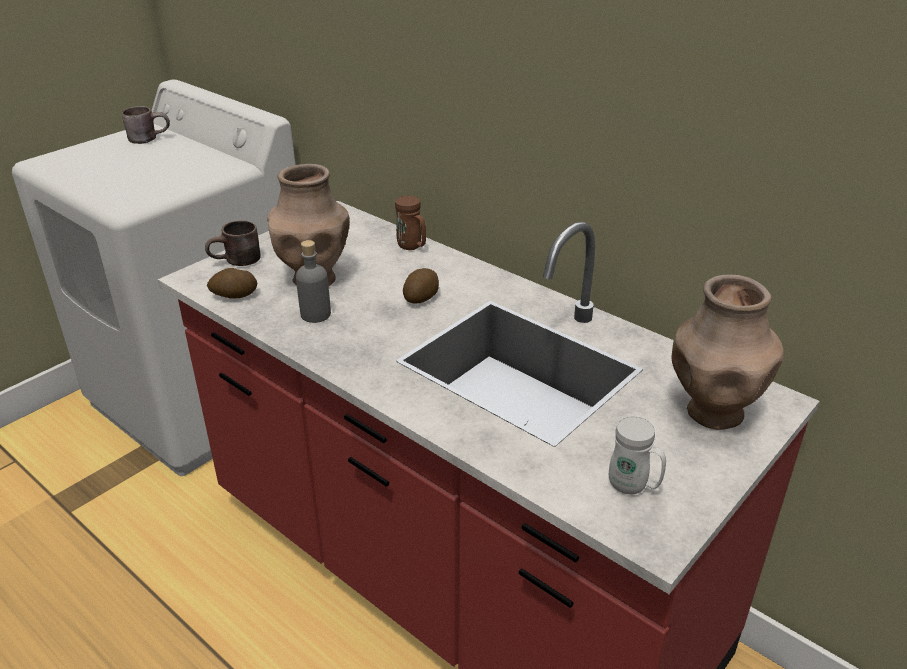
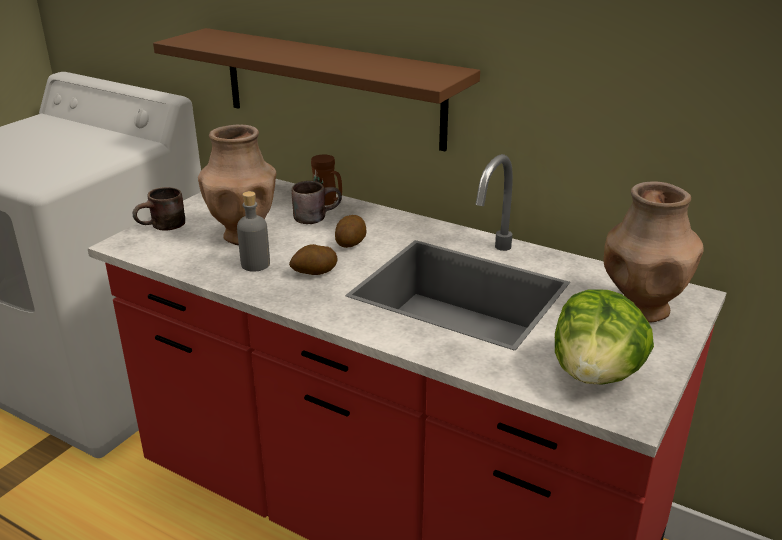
camera: 10 degrees left, 5 degrees down
(149, 138) = (45, 126): brown mug -> brown mug (315, 216)
(234, 296) = (170, 255): potato -> potato (314, 273)
(423, 124) = (331, 87): none -> brown shelf
(633, 487) = (596, 375): white mug -> lettuce

